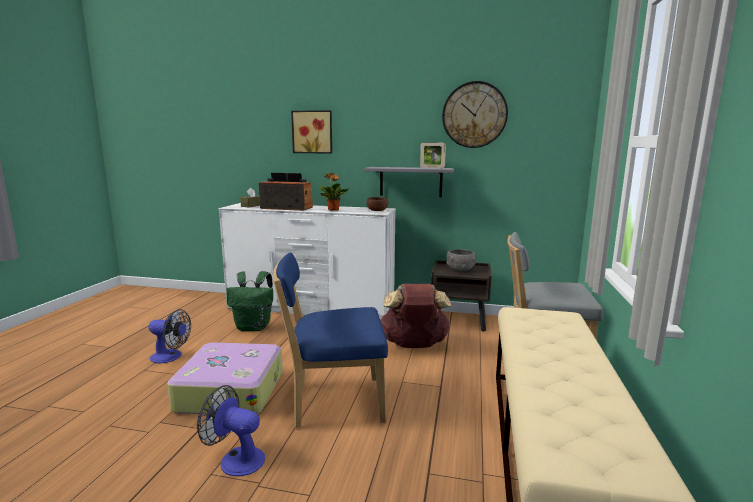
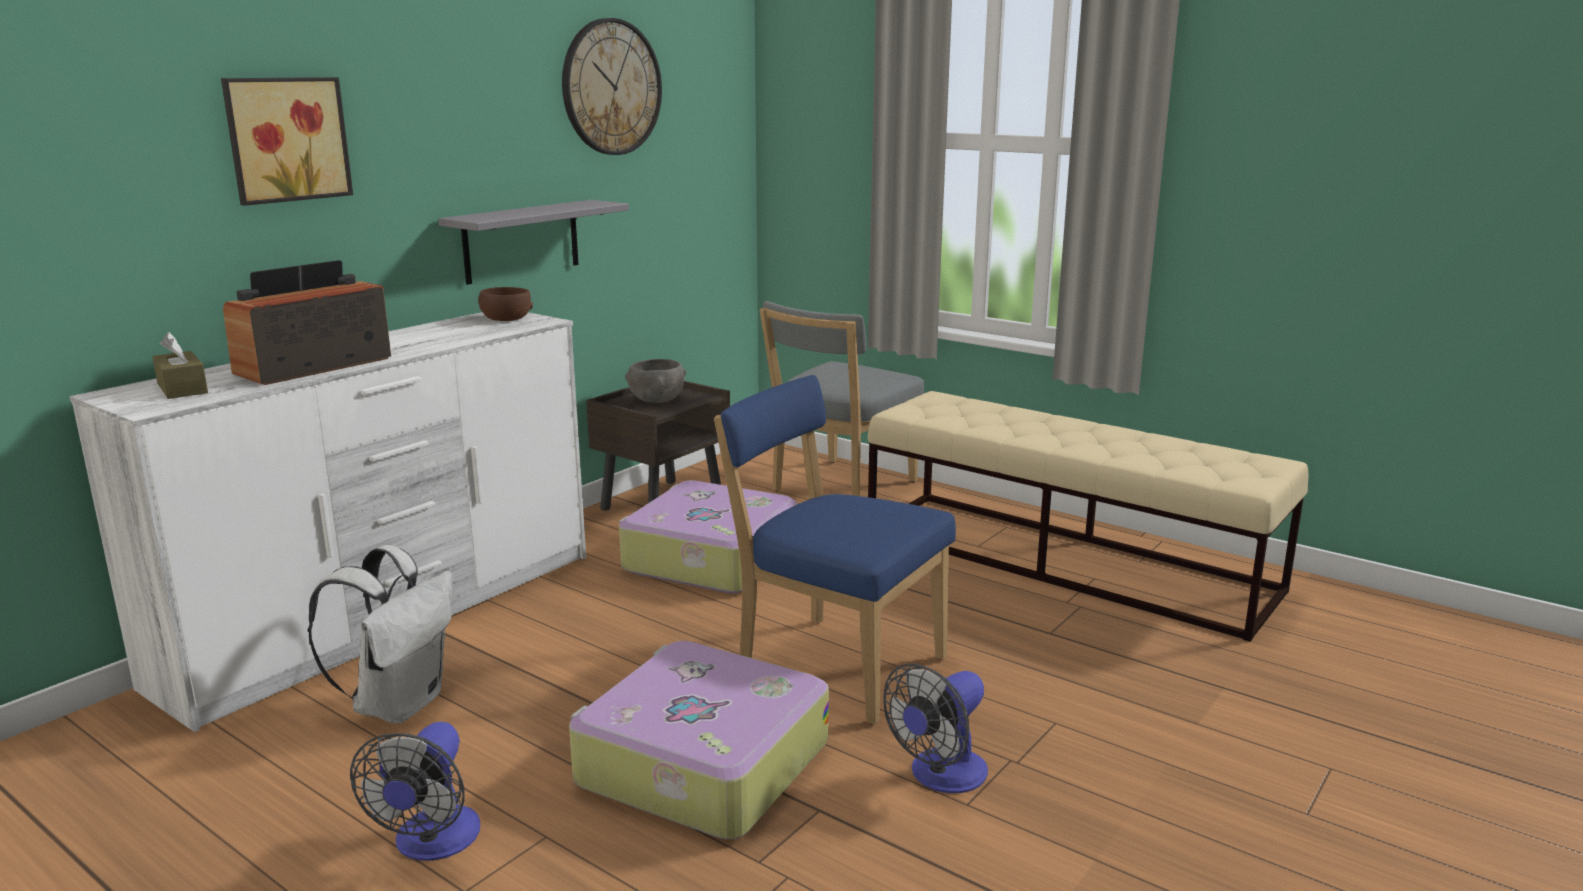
camera: 65 degrees left, 5 degrees up
(171, 357) = (432, 844): fan -> fan turned 150 degrees clockwise
(254, 327) = (399, 704): green backpack -> white backpack
(333, 210) = (433, 340): potted plant -> none
(333, 402) = (834, 664): blue chair -> blue chair turned 105 degrees clockwise
(414, 345) = (708, 558): brown backpack -> suitcase
(432, 168) = (572, 204): picture frame -> none

